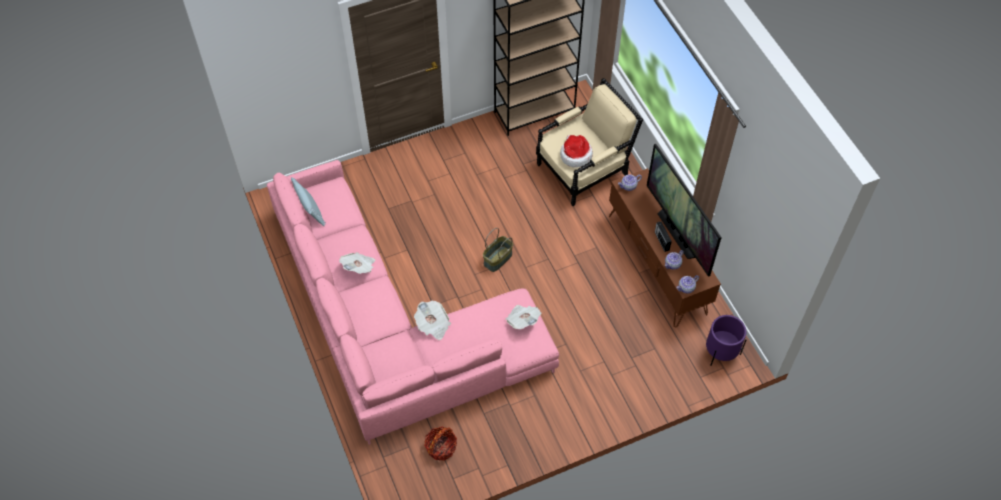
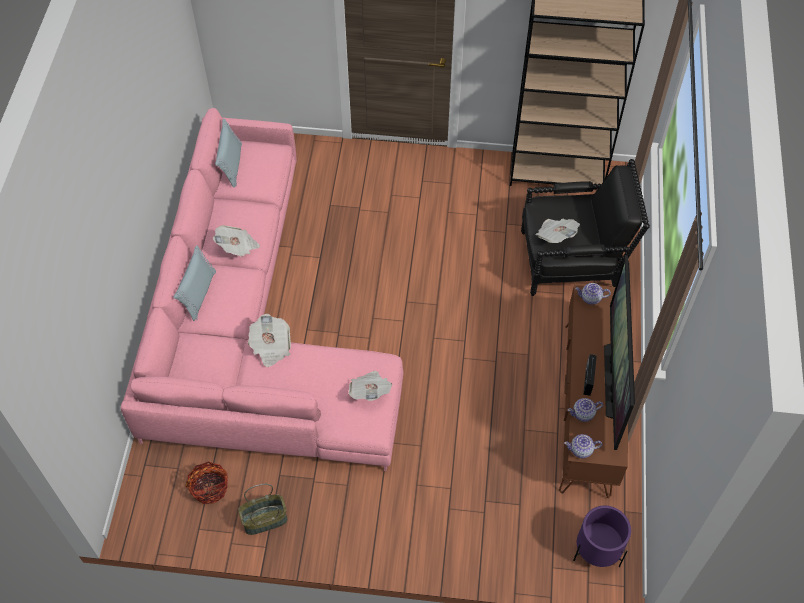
camera: 30 degrees right, 0 degrees up
(353, 314) = (198, 294): none -> blue pillow
(498, 259) = (409, 314): basket -> basket (264, 520)
(575, 155) = (556, 236): hat -> newspaper
(585, 169) = (573, 261): beige armchair -> black armchair

